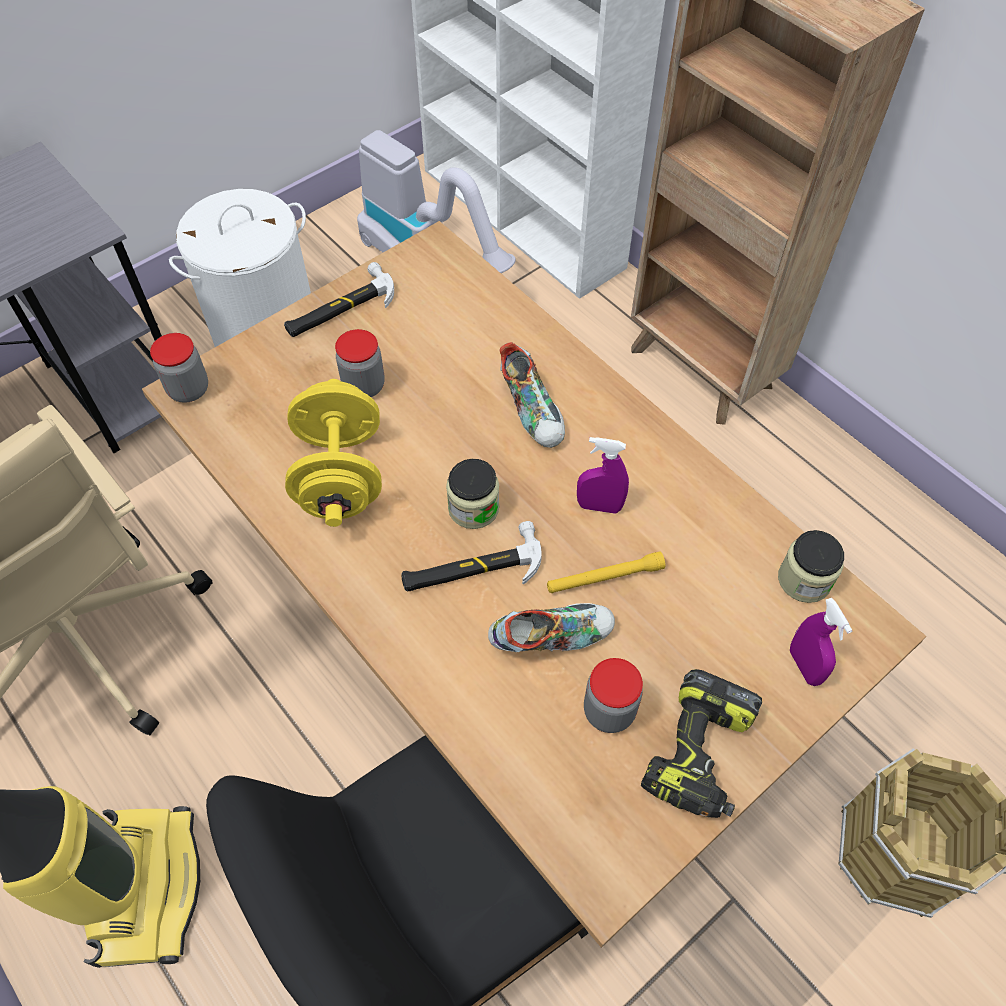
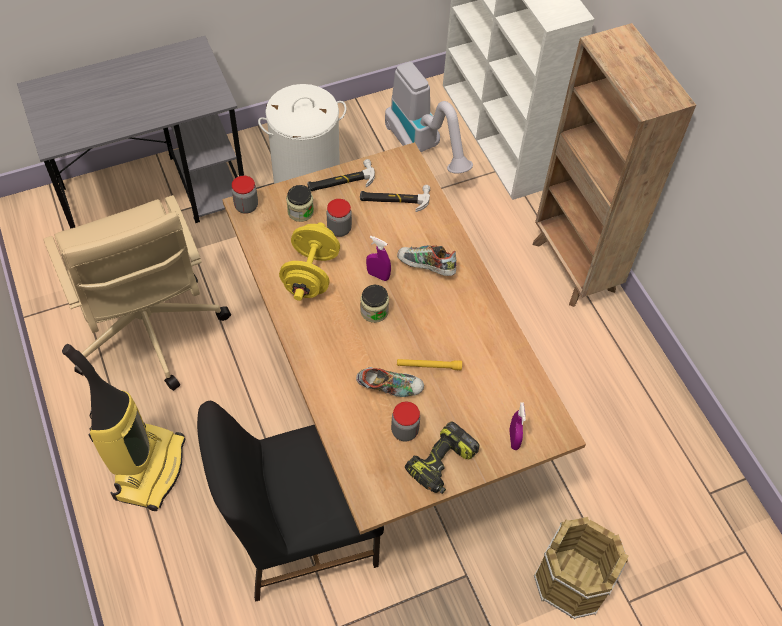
camera: 15 degrees right, 0 degrees up
(472, 568) = (362, 341): hammer -> hammer (394, 199)
(533, 410) = (425, 267): shoe -> shoe turned 120 degrees clockwise
(599, 506) = (441, 329): purple spray bottle -> purple spray bottle (378, 275)
(804, 580) = (534, 397): jar -> jar (300, 212)

